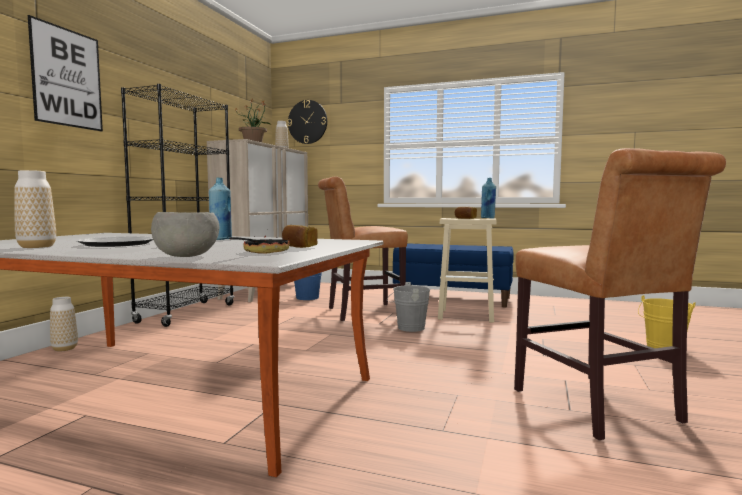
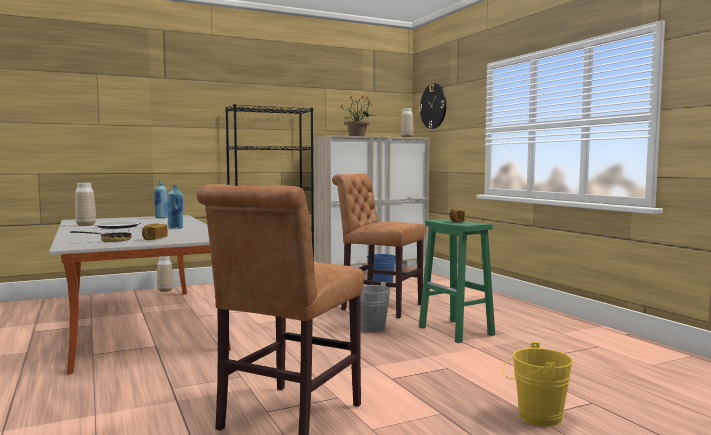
camera: 45 degrees right, 0 degrees up
(67, 78) = (184, 108): picture -> none
(186, 256) = (73, 239): grey bowl -> none
(453, 298) = (506, 313): blue bench -> none
(467, 315) = (457, 331): beige stool -> green stool
(488, 218) = (473, 223): blue bottle -> blue bottle (161, 217)

